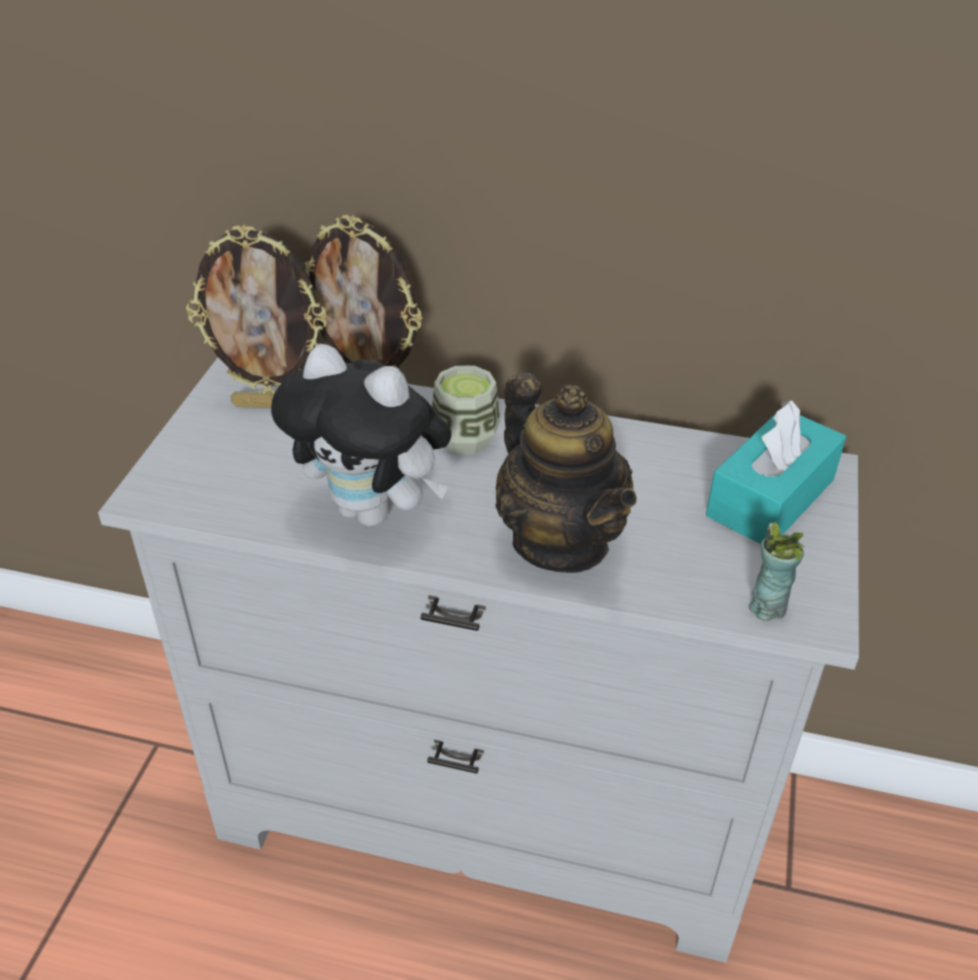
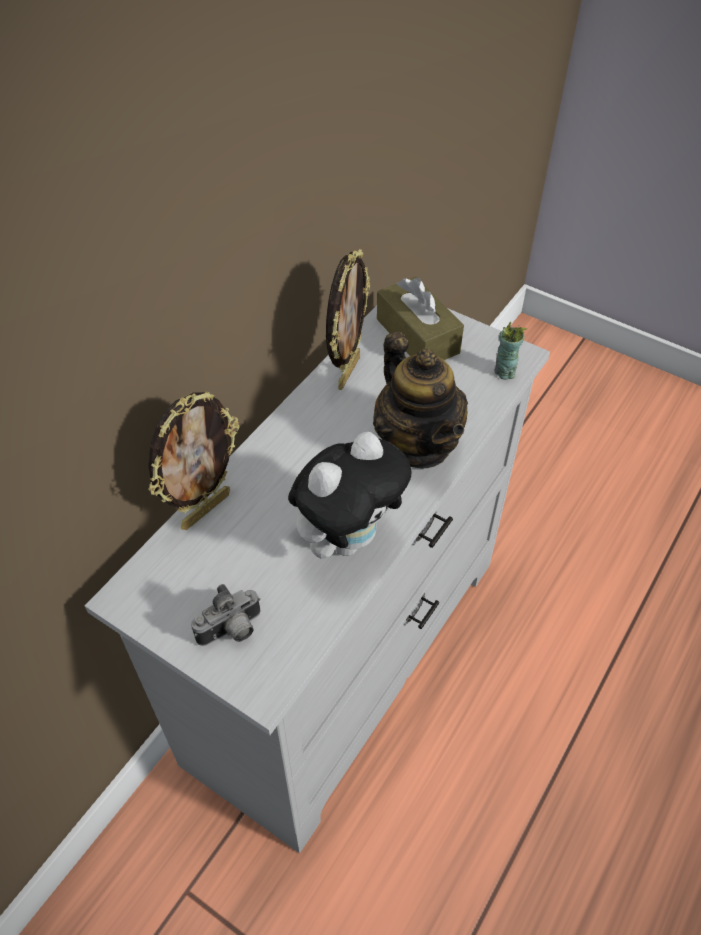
camera: 70 degrees left, 10 degrees up
(213, 454) = (232, 631): none -> camera
(272, 404) = (184, 578): picture frame -> picture frame (347, 371)
(465, 438) = (290, 464): cup -> none
(560, 541) = (417, 444): teapot -> teapot turned 75 degrees clockwise
(770, 498) = (417, 336): turquoise tissue box -> brown tissue box

